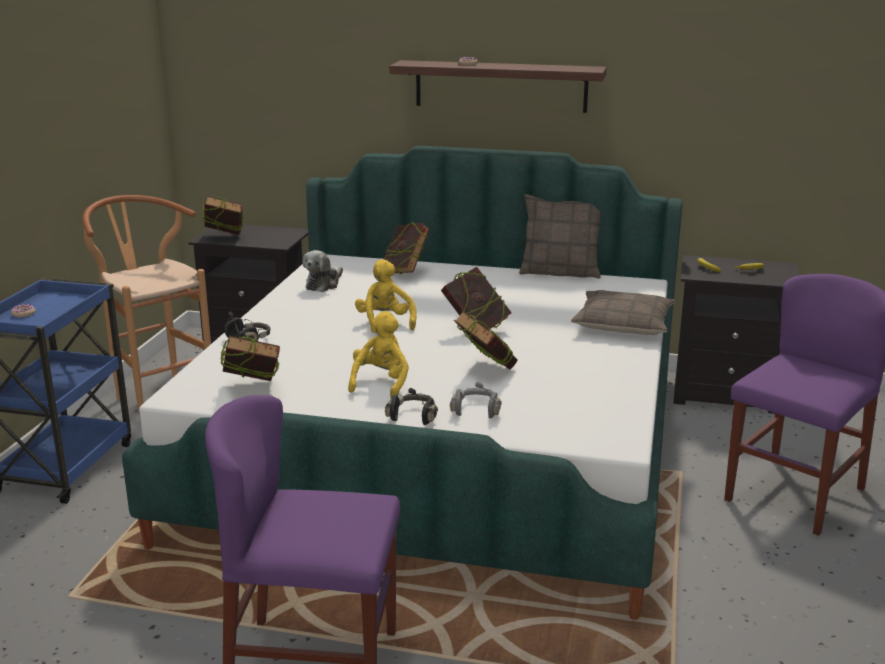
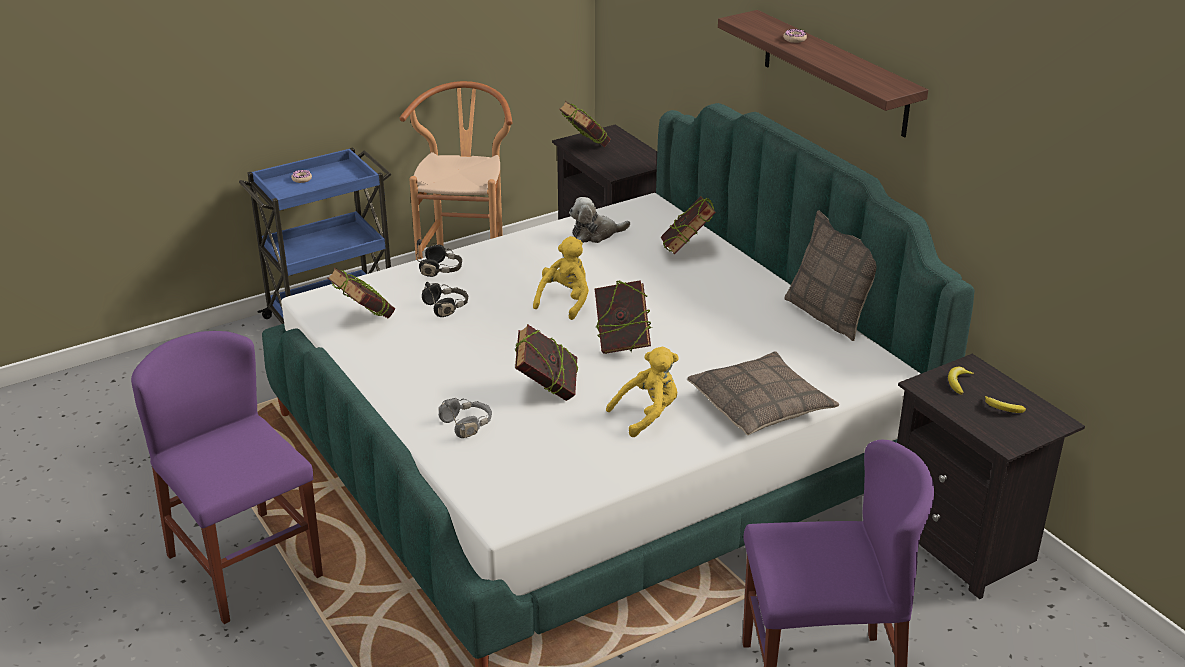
camera: 45 degrees right, 10 degrees up
(381, 383) = (452, 361): yellow plush toy -> yellow plush toy (648, 415)
(414, 416) = (417, 405): black headphones -> black headphones (446, 307)

